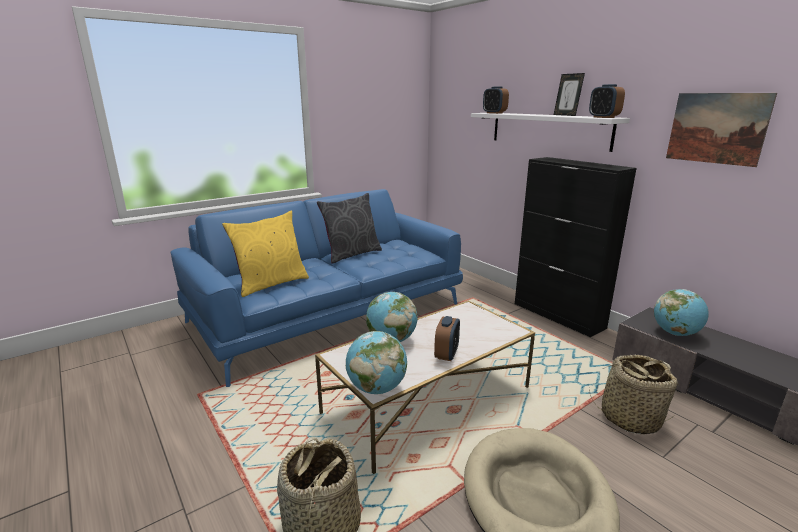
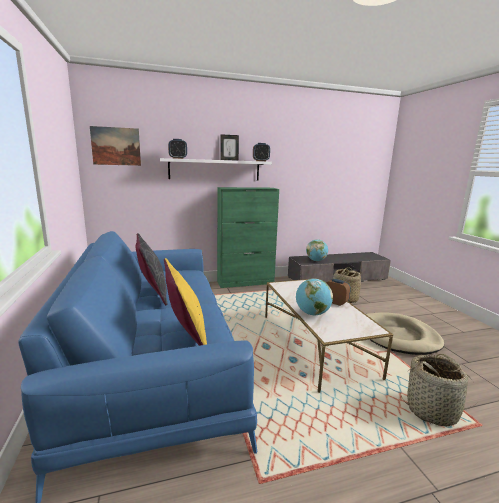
camera: 70 degrees left, 5 degrees down
(377, 388) = (372, 329): globe -> none
(558, 315) = (246, 282): black cabinet -> green cabinet
(716, 128) = (303, 166): picture -> picture (116, 146)

